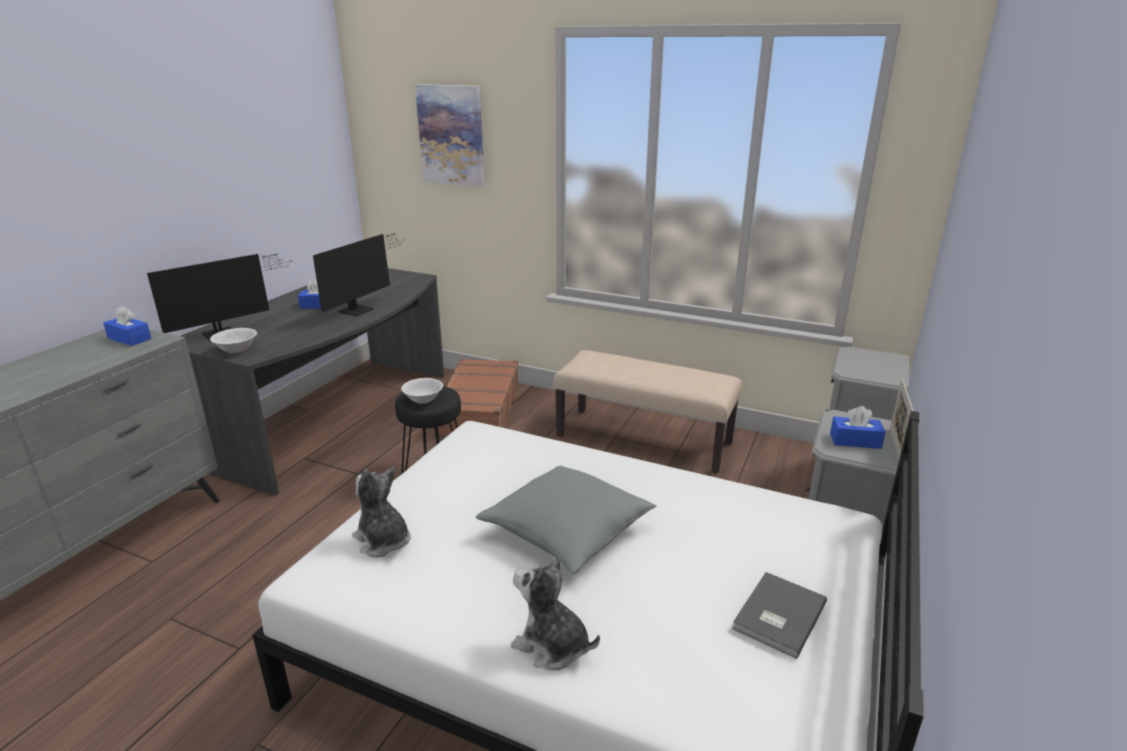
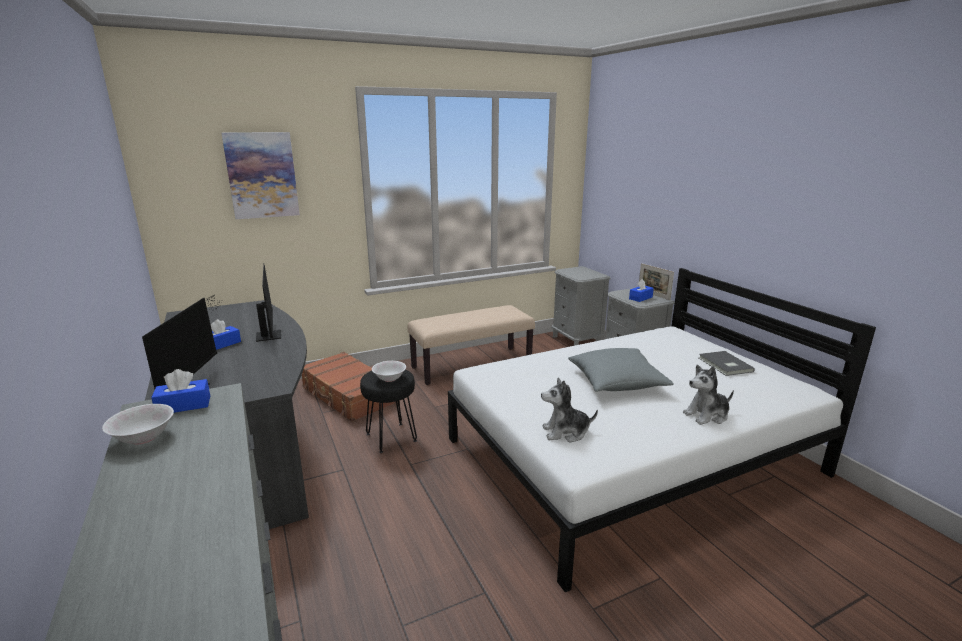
camera: 50 degrees left, 5 degrees down
(236, 350) = (245, 391): white bowl -> white bowl (143, 438)

